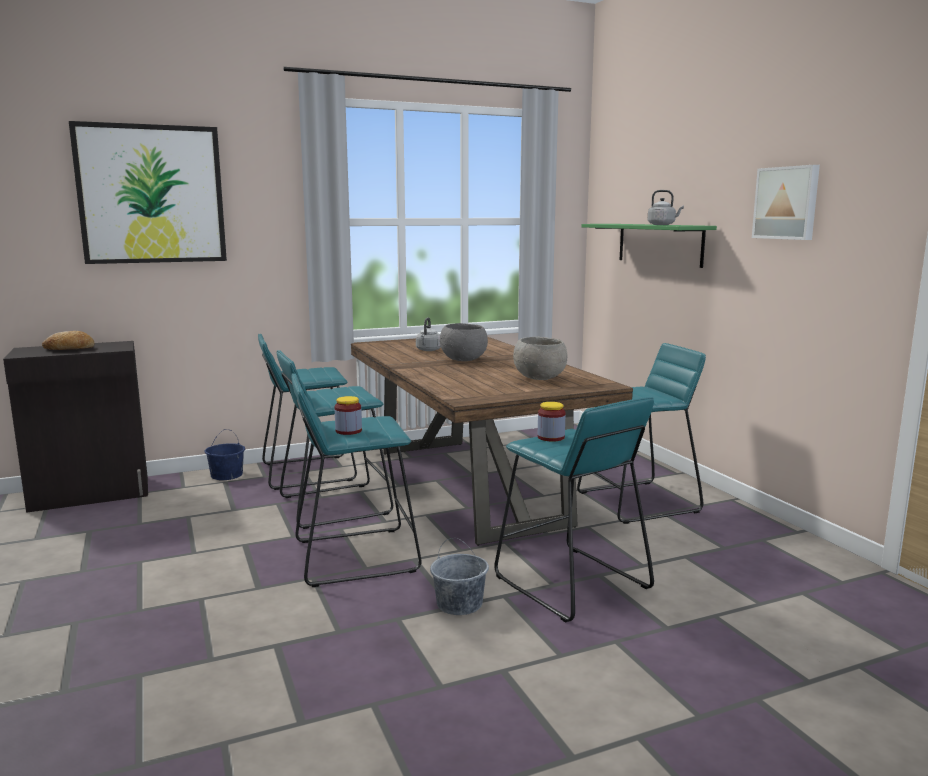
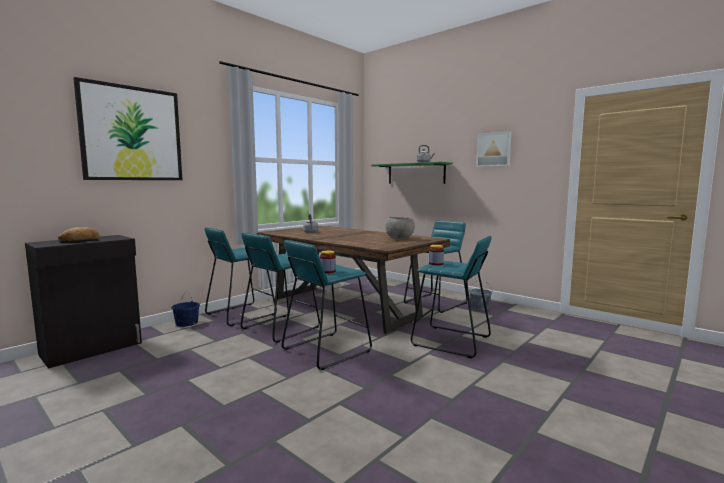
camera: 25 degrees left, 5 degrees down
(460, 604) = (412, 361): grey bucket -> grey bucket (480, 307)
(463, 360) = (341, 235): grey bowl -> none

